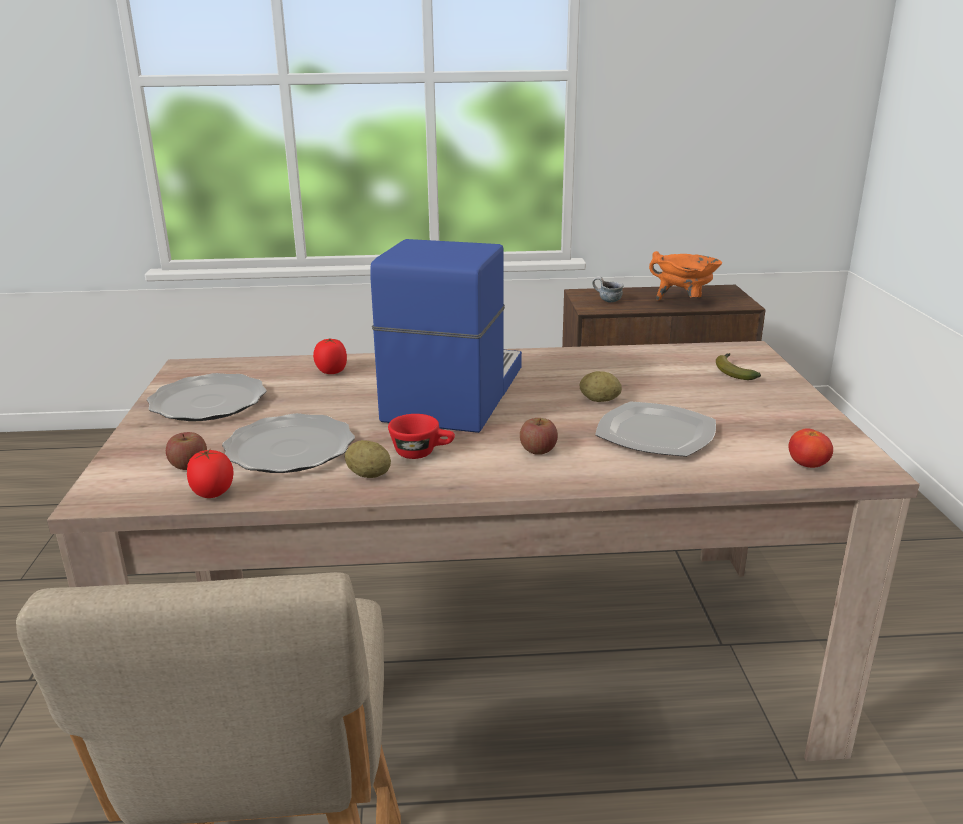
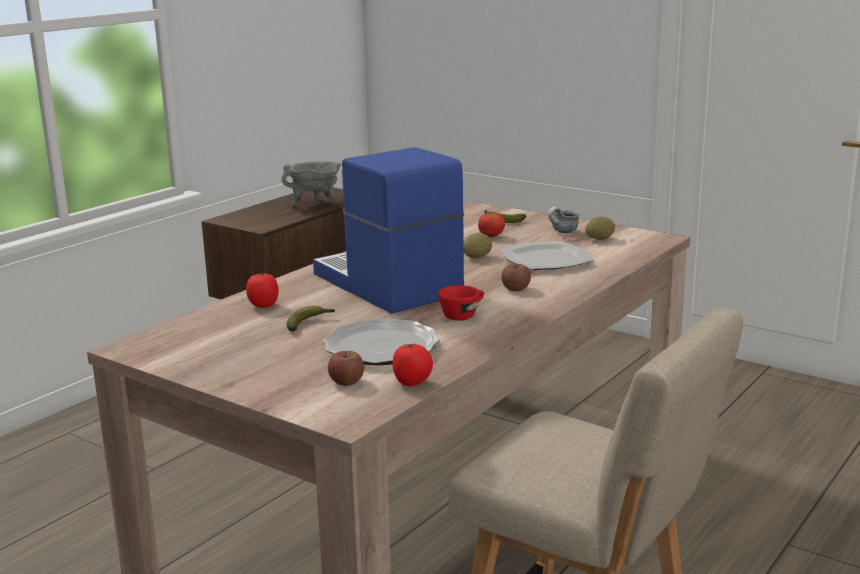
camera: 50 degrees left, 5 degrees down
(208, 402) = (231, 354): plate -> none
(312, 401) = (309, 323): none -> banana
(368, 475) = (468, 335): potato -> potato (599, 239)
(606, 301) = (258, 219): mug -> mug (562, 232)
(684, 302) = (315, 204): orange cooking pot -> grey cooking pot
(807, 465) = (639, 246): tomato -> tomato (491, 236)

